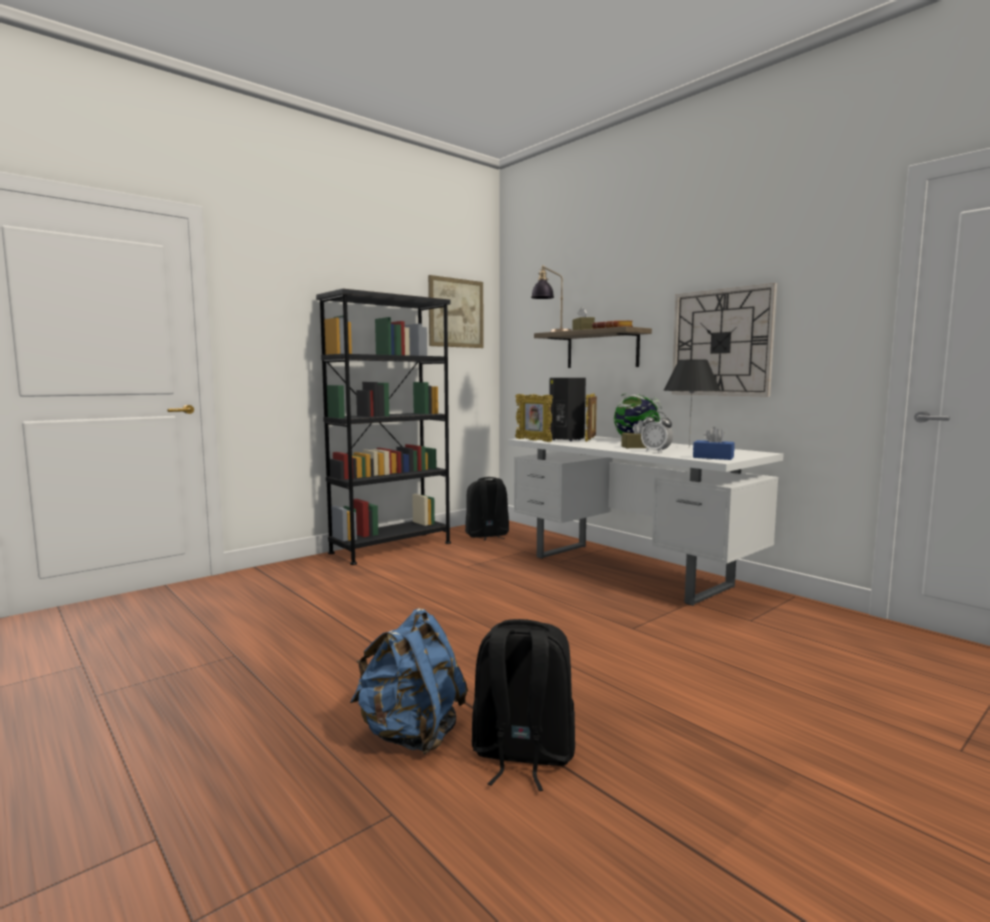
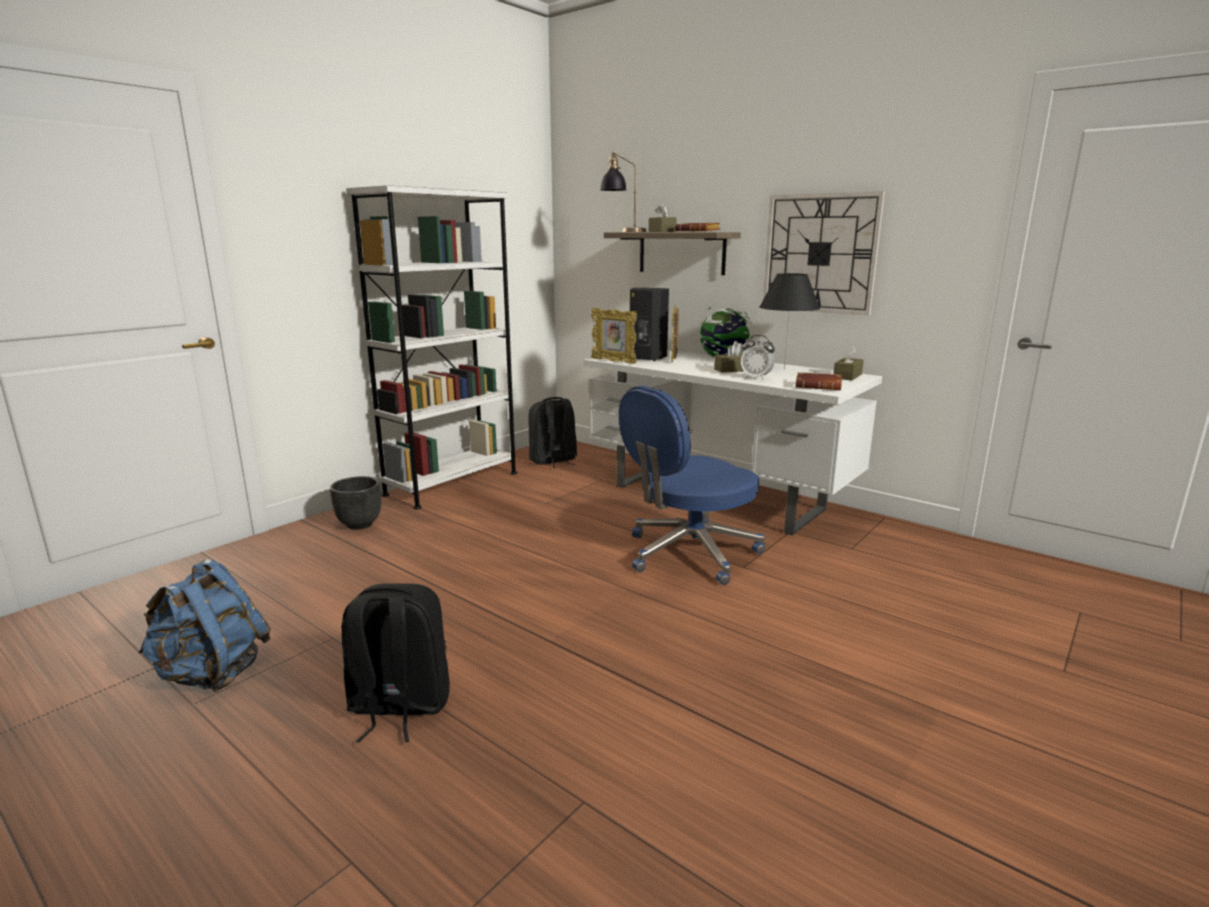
camera: 10 degrees left, 10 degrees up
(299, 573) = (359, 524): none -> black planter
(391, 548) = (452, 483): black bookcase -> white bookcase
(411, 734) = (567, 711): blue backpack -> blue backpack (212, 674)
(456, 313) = (505, 203): picture -> none
(522, 755) = (685, 721): black backpack -> black backpack (398, 707)
(583, 614) = (689, 553): none -> blue office chair
(713, 457) = (819, 386): blue tissue box -> brown book
(747, 452) = (847, 376): none -> brown tissue box

